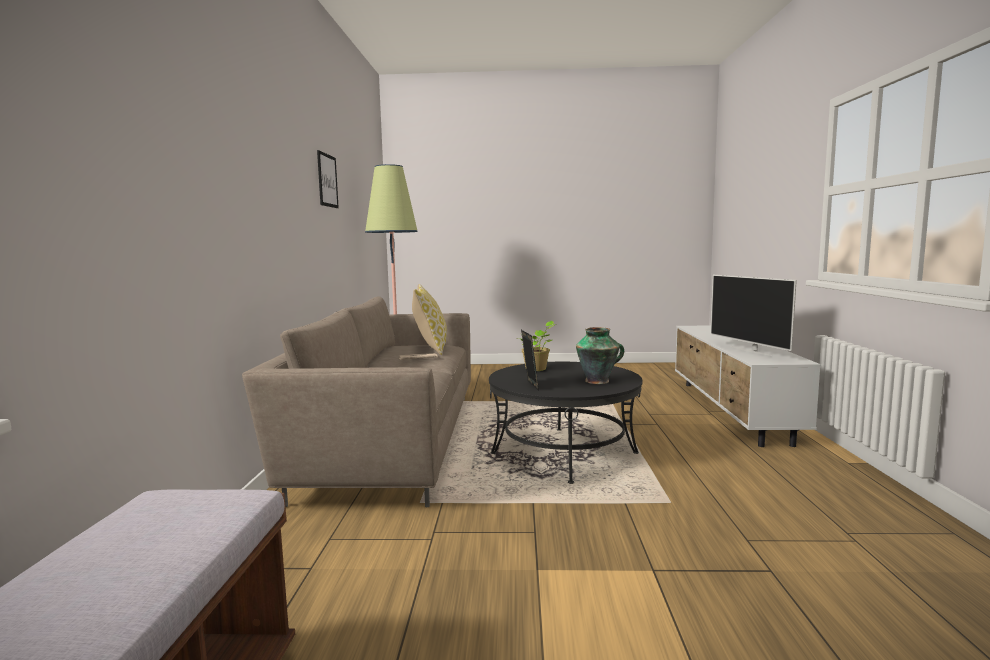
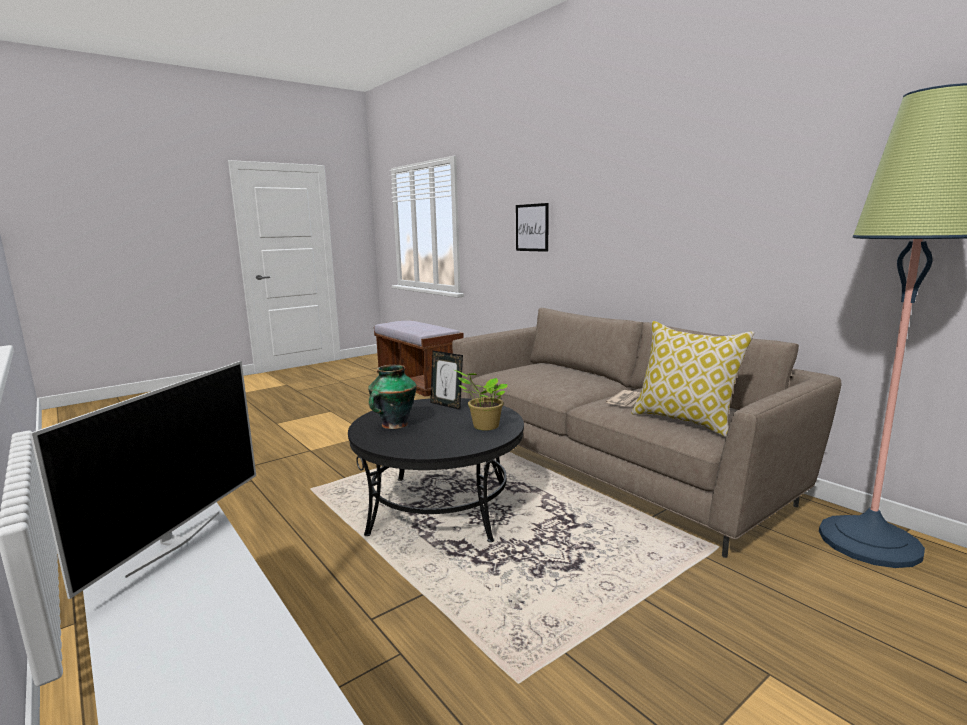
camera: 140 degrees right, 5 degrees up
(327, 180) = (763, 168): picture -> picture (532, 227)
(751, 351) = (175, 542): television -> television turned 75 degrees clockwise

